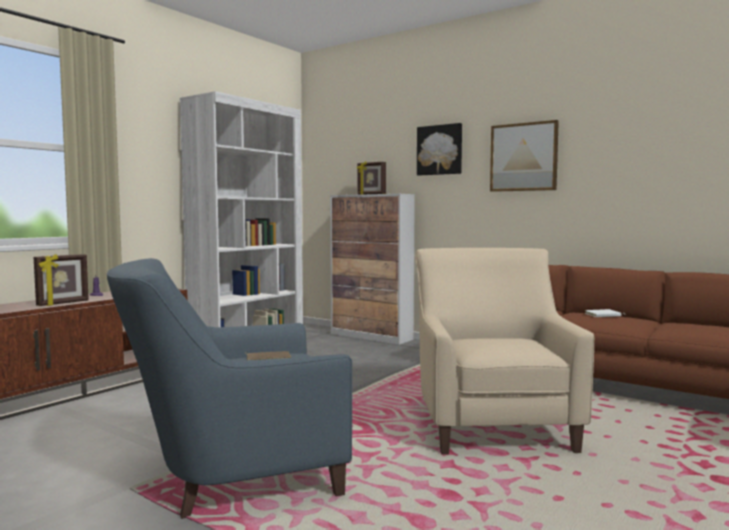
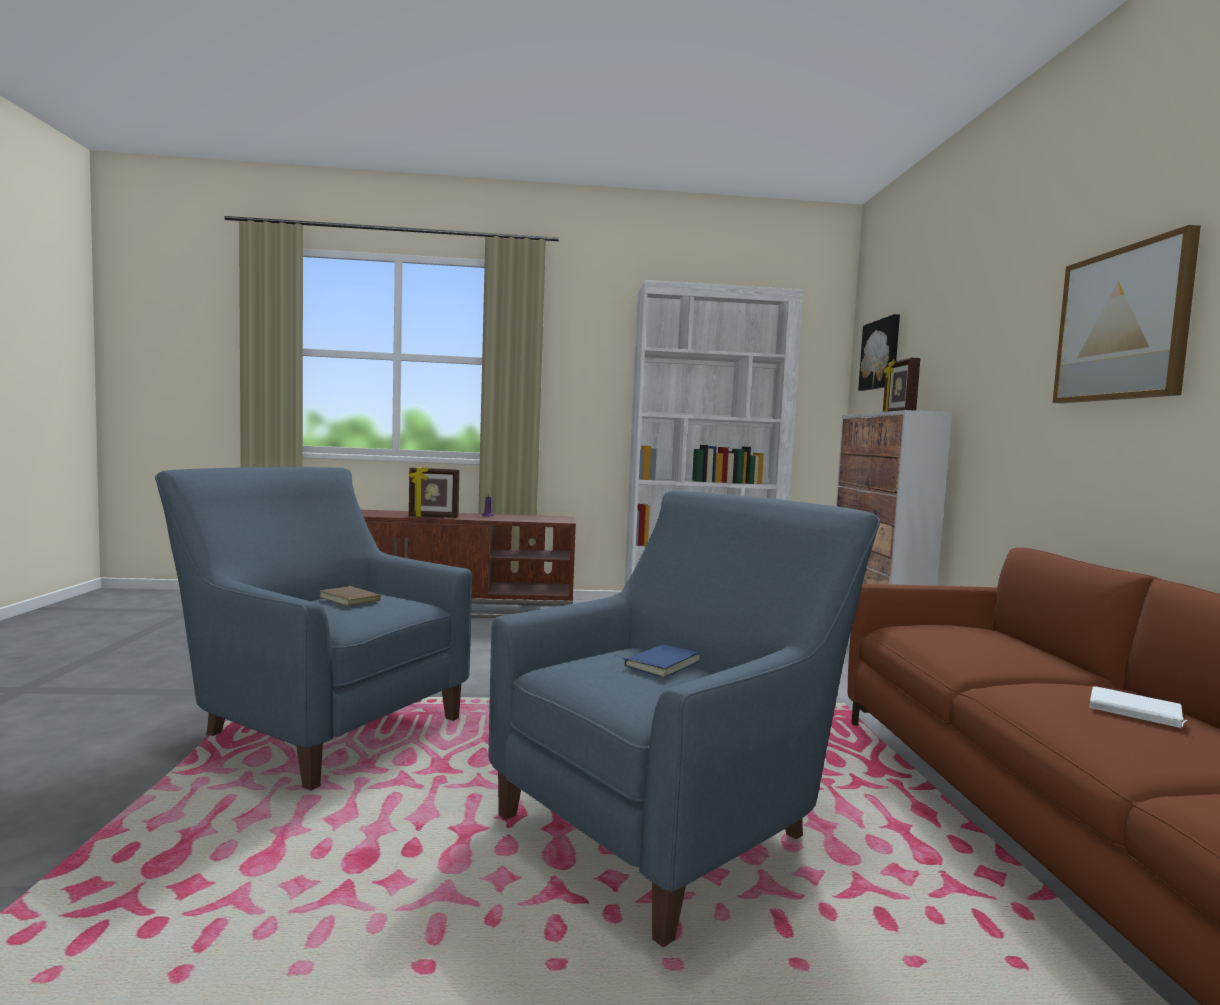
camera: 50 degrees right, 0 degrees up
(440, 150) = (993, 328): picture -> picture (881, 354)
(491, 423) = (678, 821): beige armchair -> blue armchair
(500, 338) = (660, 664): none -> blue book

